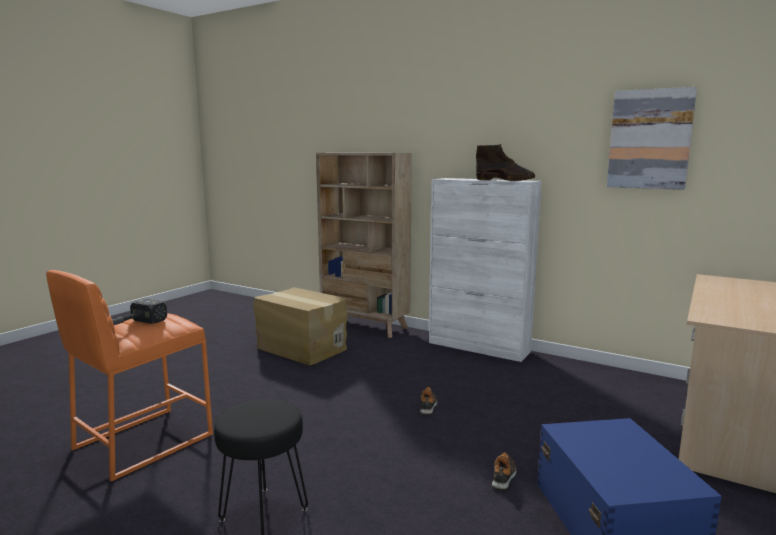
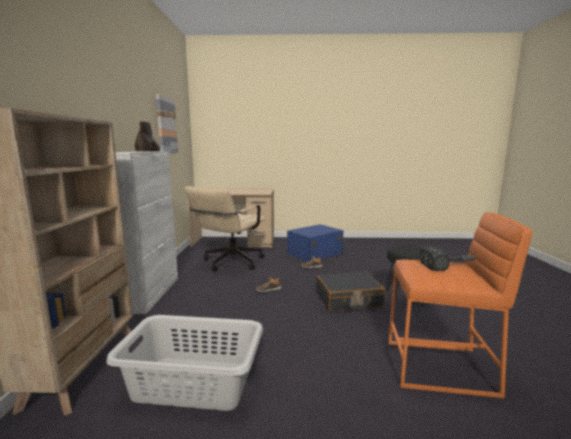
camera: 120 degrees left, 0 degrees up
(301, 348) = (194, 383): cardboard box -> grey laundry basket
(327, 453) = (348, 300): none -> black suitcase
(570, 401) = (229, 263): none -> beige office chair

